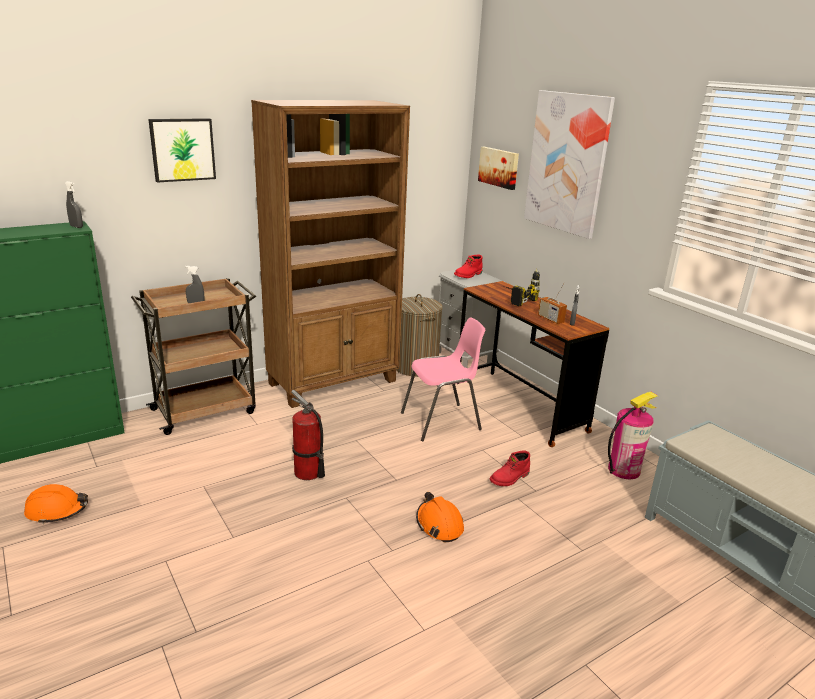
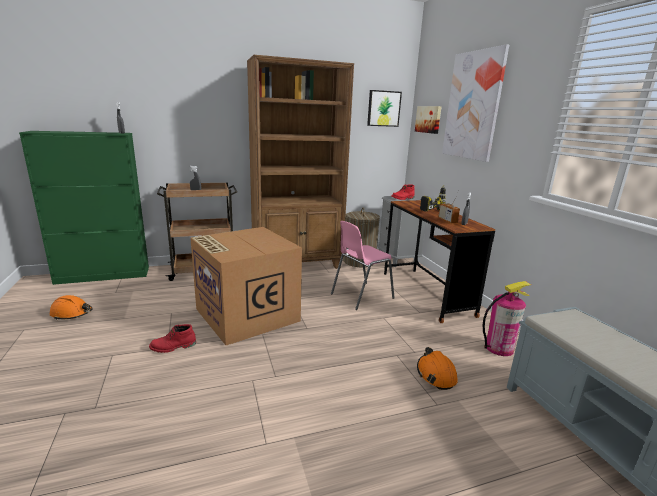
camera: 15 degrees right, 5 degrees down
(182, 149) = (199, 91): picture -> picture (383, 108)
(308, 473) = (245, 315): fire extinguisher -> cardboard box
(439, 524) = (322, 364): orange hard hat -> orange hard hat (436, 374)
(441, 422) = (361, 296): pink chair -> pink chair turned 150 degrees clockwise
(510, 478) = (396, 340): red boot -> red boot (173, 347)

